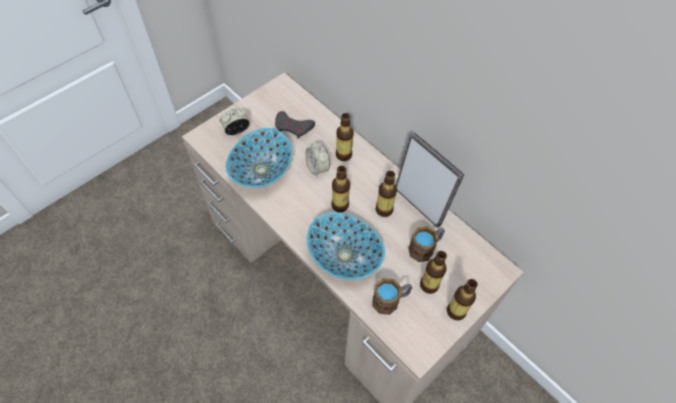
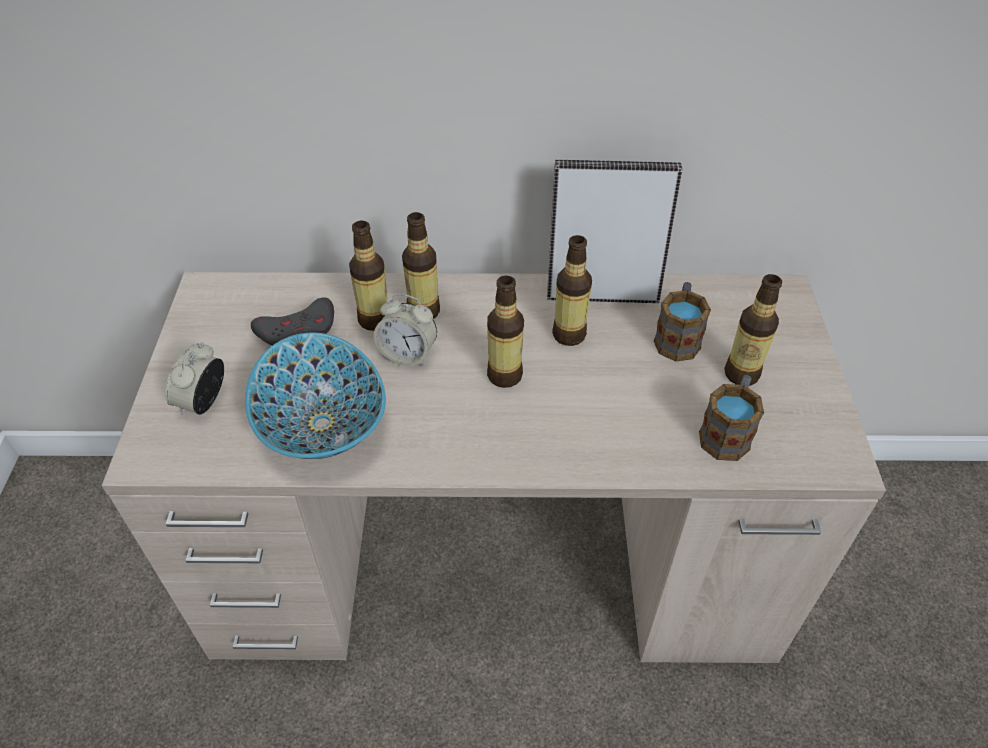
camera: 45 degrees left, 10 degrees down
(345, 254) = (596, 430): bowl -> none
(456, 311) = (808, 376): bottle -> bottle (374, 320)

